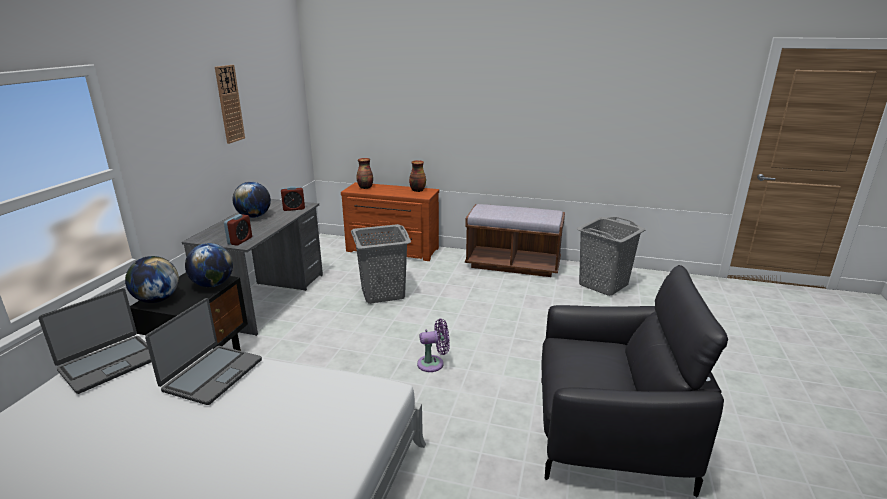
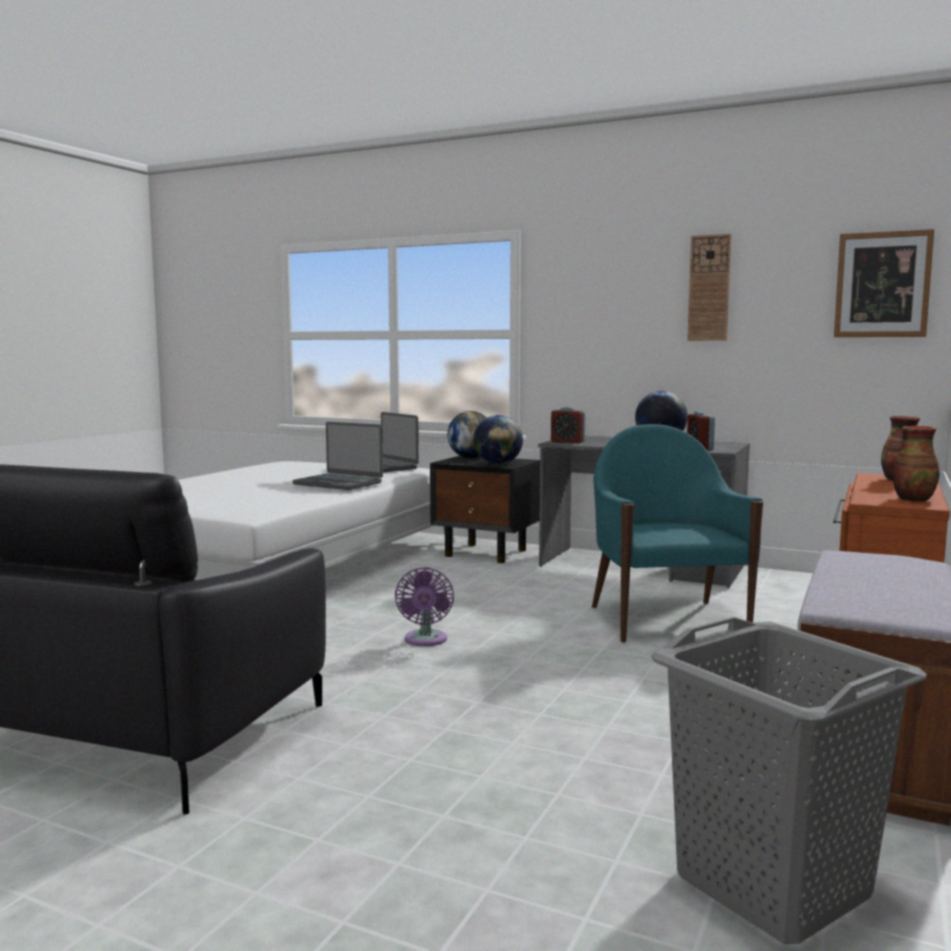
camera: 100 degrees right, 15 degrees down
(288, 91) = (882, 284): none -> picture
(382, 293) = (666, 620): grey laundry basket -> turquoise armchair

